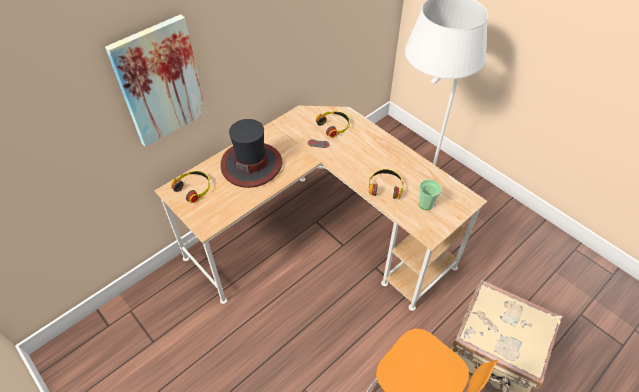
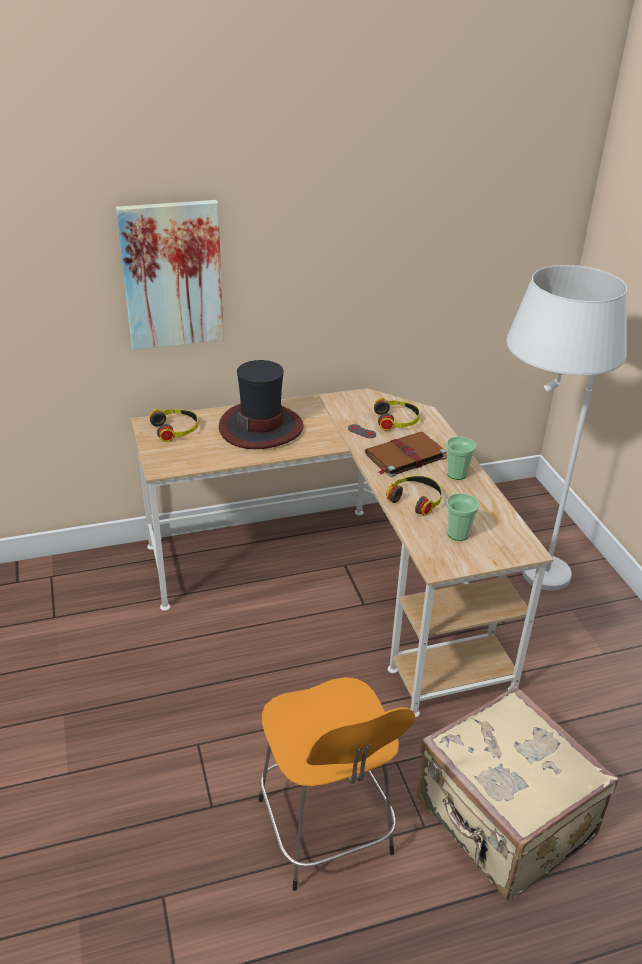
camera: 25 degrees right, 15 degrees down
(357, 155) = (404, 456): none -> brown book
(396, 157) = (456, 474): none -> cup

